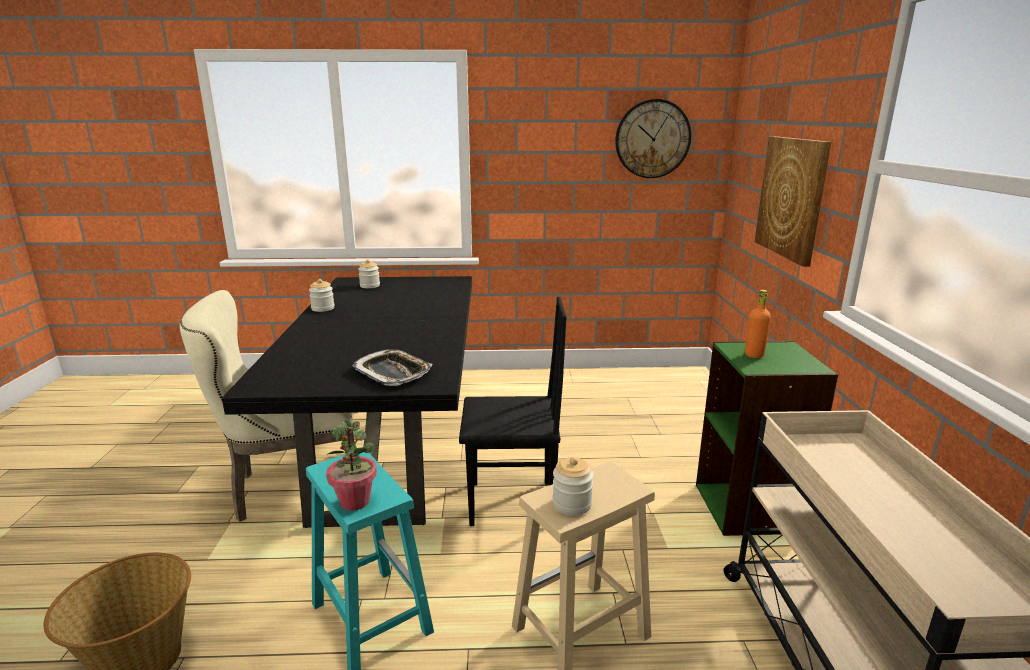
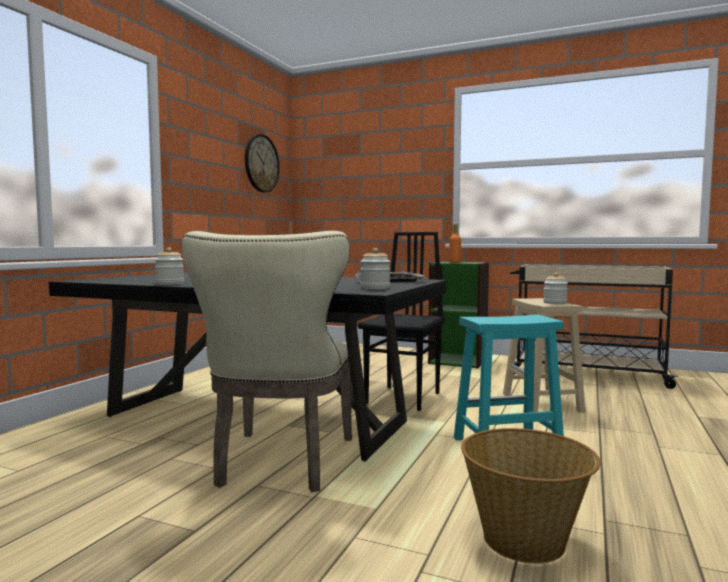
camera: 65 degrees left, 15 degrees down
(355, 501) = (536, 319): potted plant -> none
(370, 286) = (125, 279): jar -> jar (375, 288)
(792, 197) = (383, 195): picture -> none

